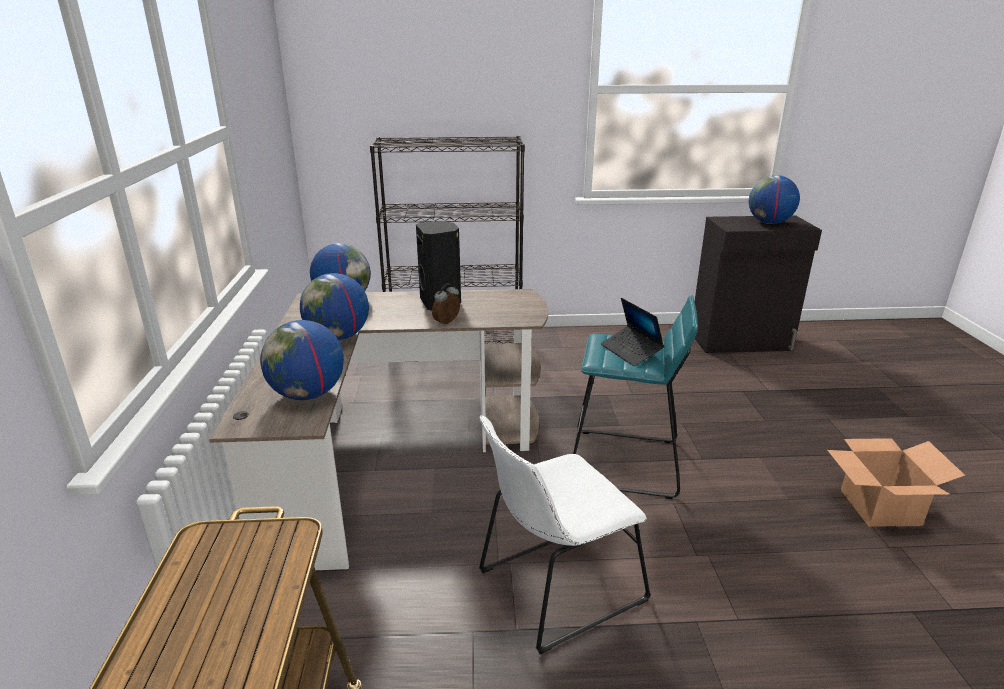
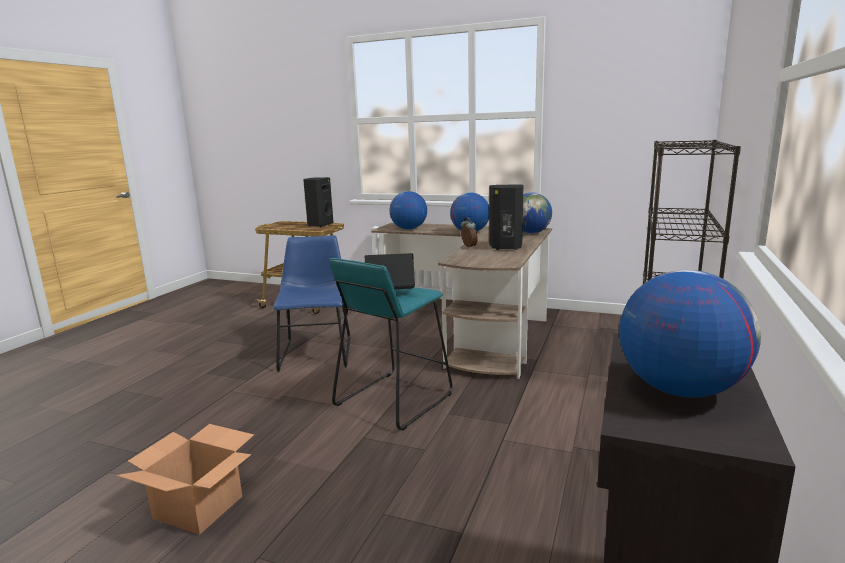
camera: 115 degrees right, 10 degrees down
(210, 566) = (319, 225): none -> black speaker
(555, 588) = (316, 352): white chair -> blue chair

